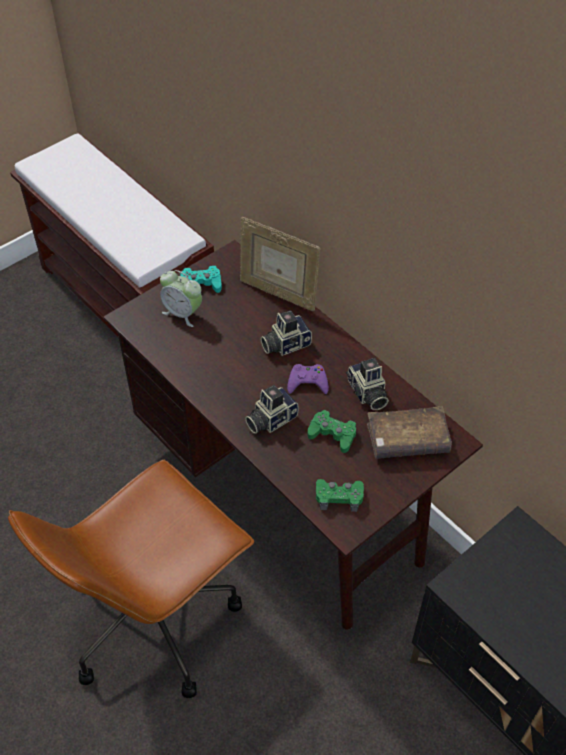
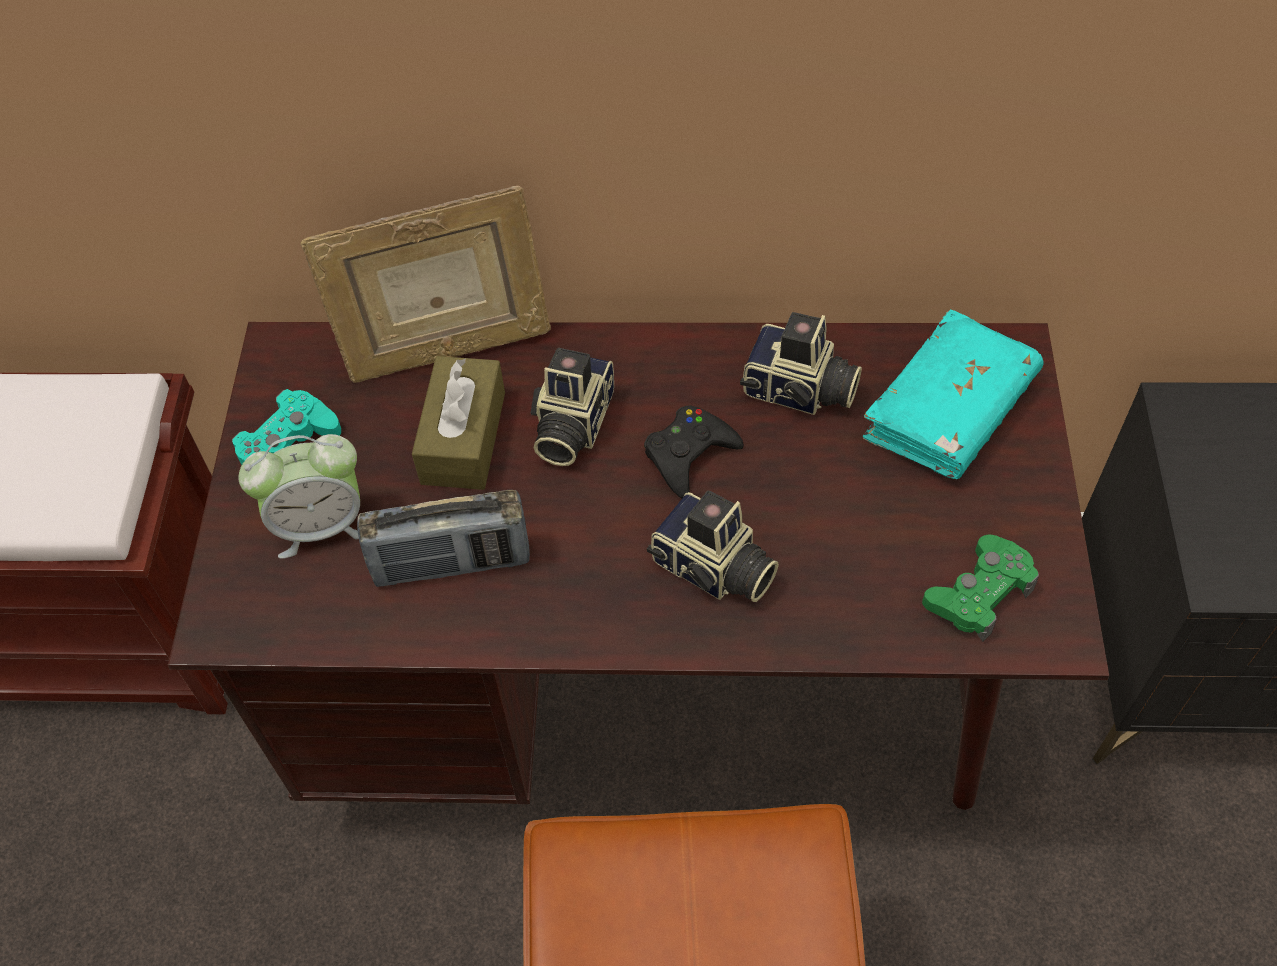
camera: 45 degrees left, 5 degrees up
(203, 353) = (452, 563): none -> radio
(250, 322) = (463, 437): none -> brown tissue box
(270, 419) = (713, 570): camera -> camera turned 60 degrees counterclockwise
(307, 382) = (689, 455): purple game controller -> black game controller
(332, 434) = (837, 503): green game controller -> none
(407, 440) = (949, 410): brown book -> turquoise book

